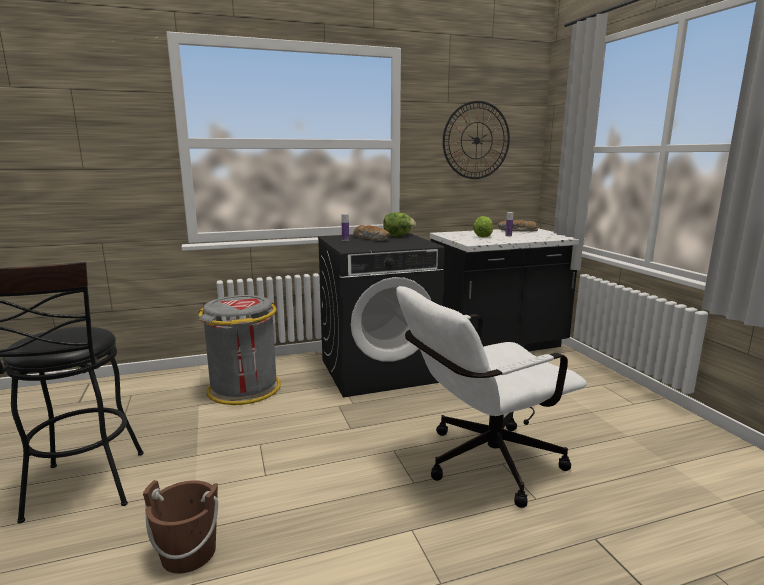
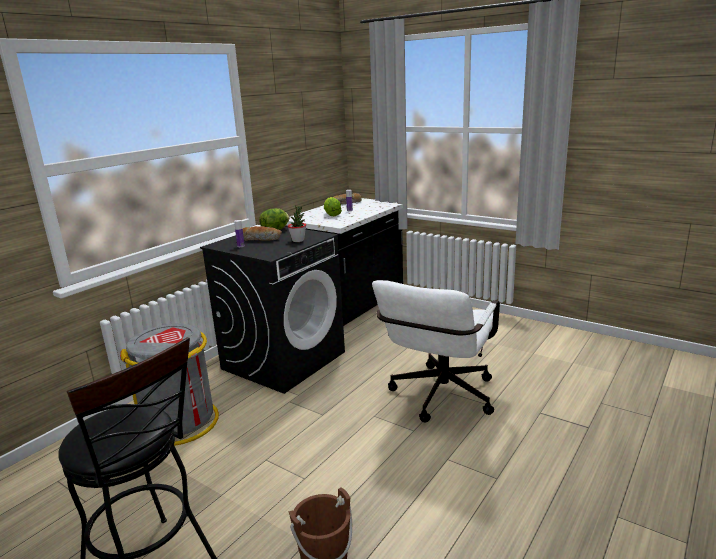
camera: 35 degrees left, 5 degrees up
(398, 244) = (298, 240): none -> potted plant
(476, 140) = (301, 126): wall clock -> none

